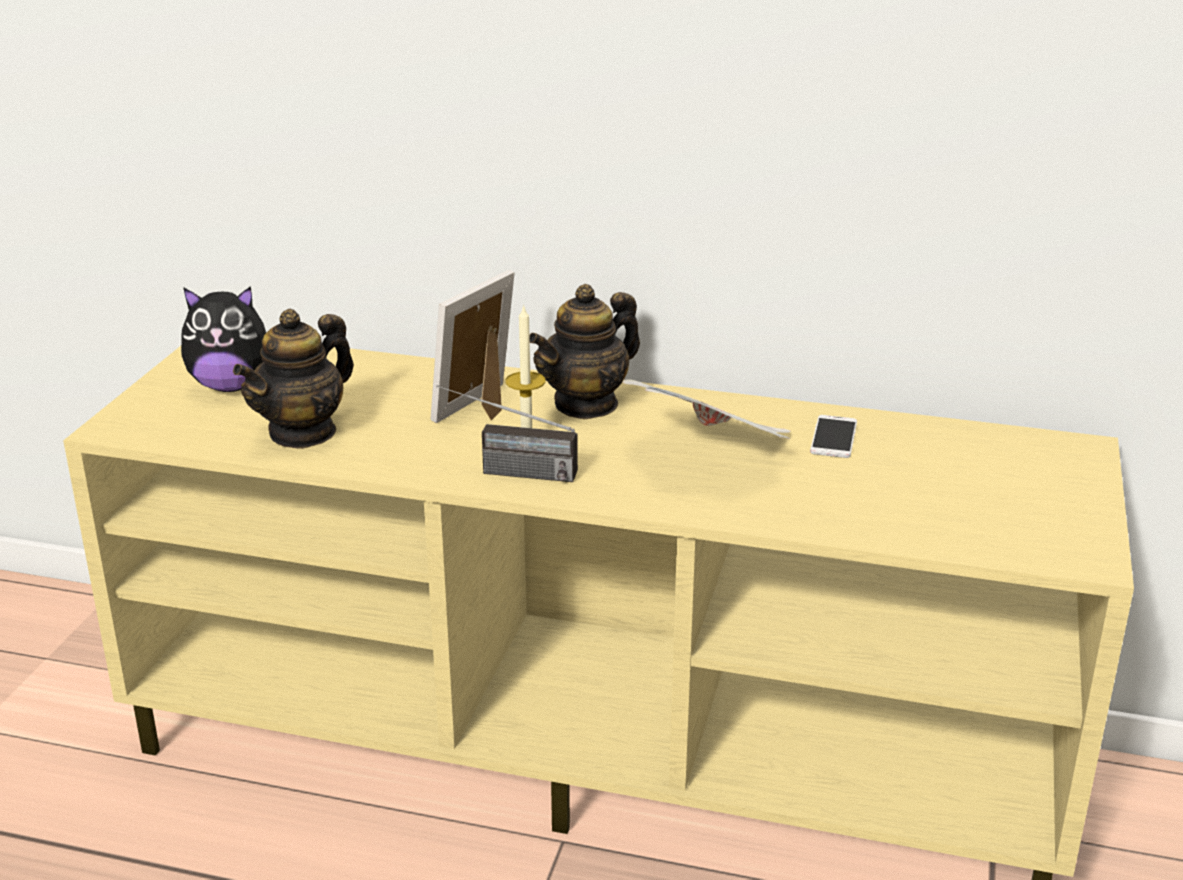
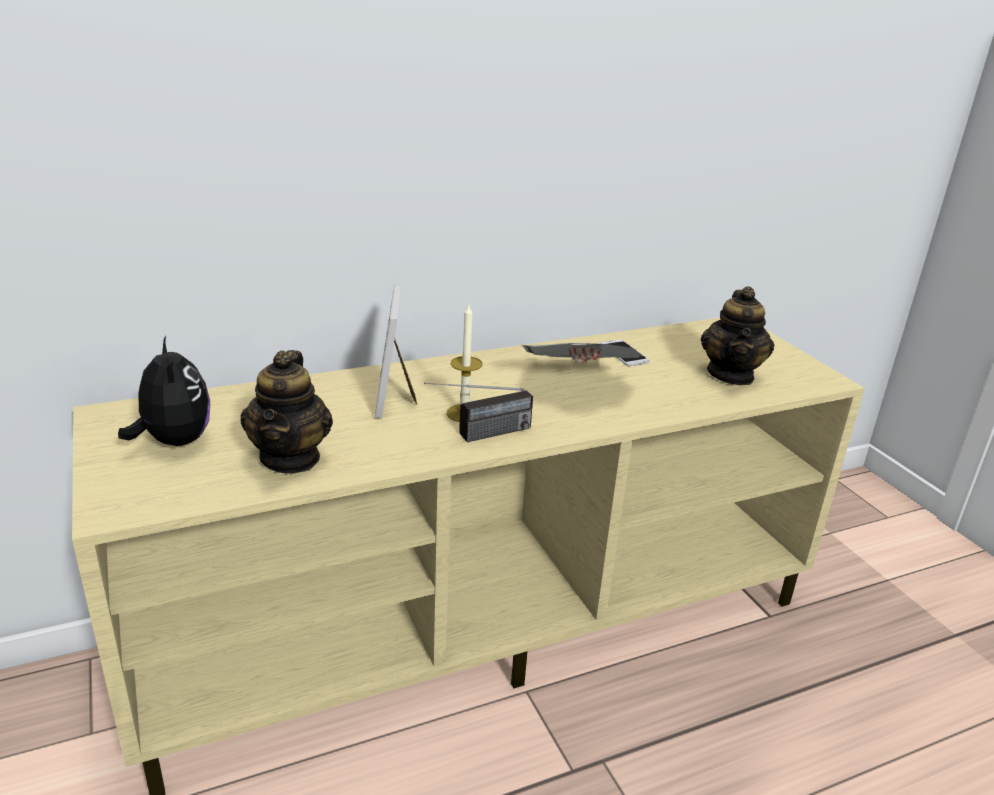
camera: 40 degrees left, 0 degrees up
(232, 386) = (174, 441): plush toy -> plush toy turned 75 degrees counterclockwise
(586, 404) = (460, 375): teapot -> teapot (731, 375)

